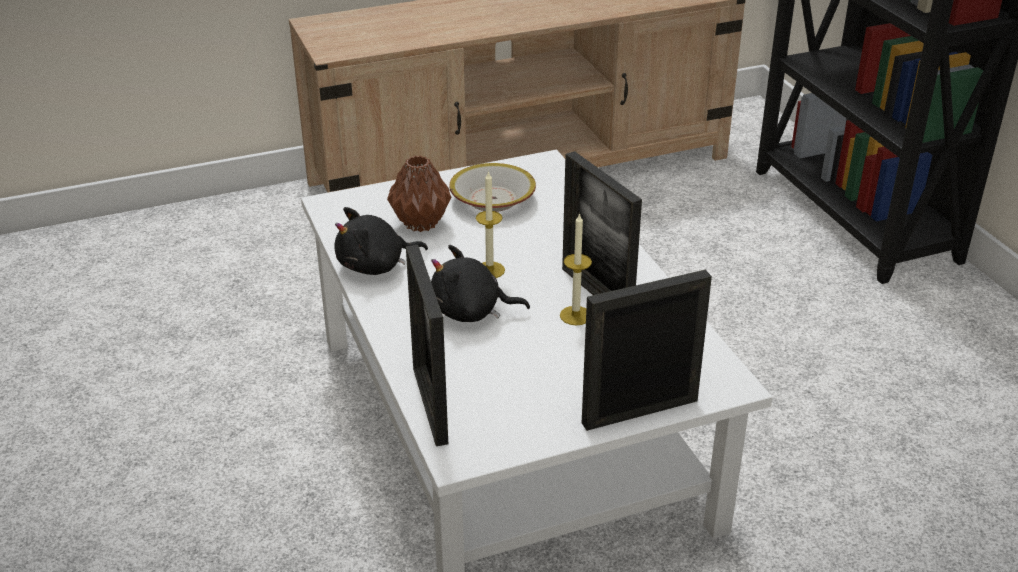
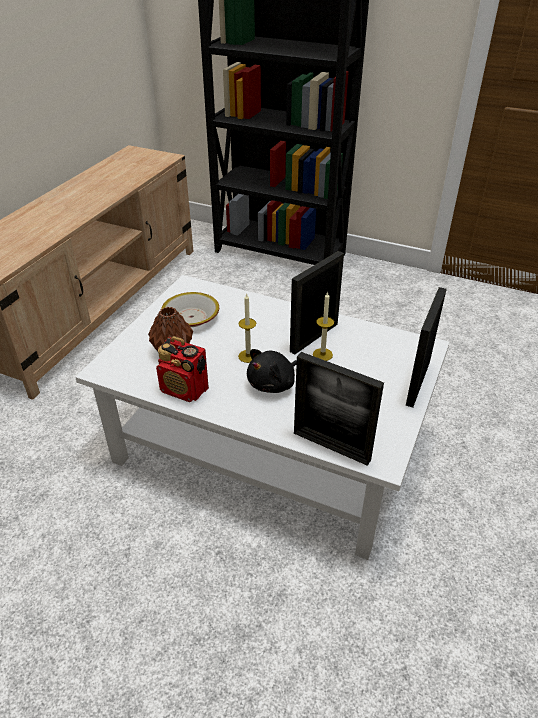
camera: 45 degrees left, 5 degrees up
(375, 266) = (185, 390): black plush toy -> radio
(596, 293) = (314, 337): picture frame -> picture frame turned 120 degrees clockwise

